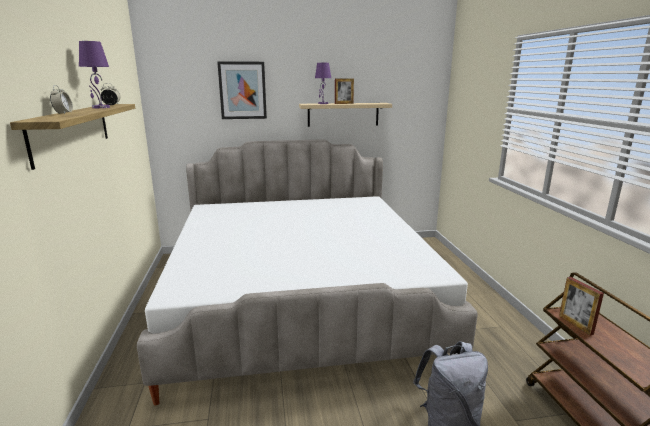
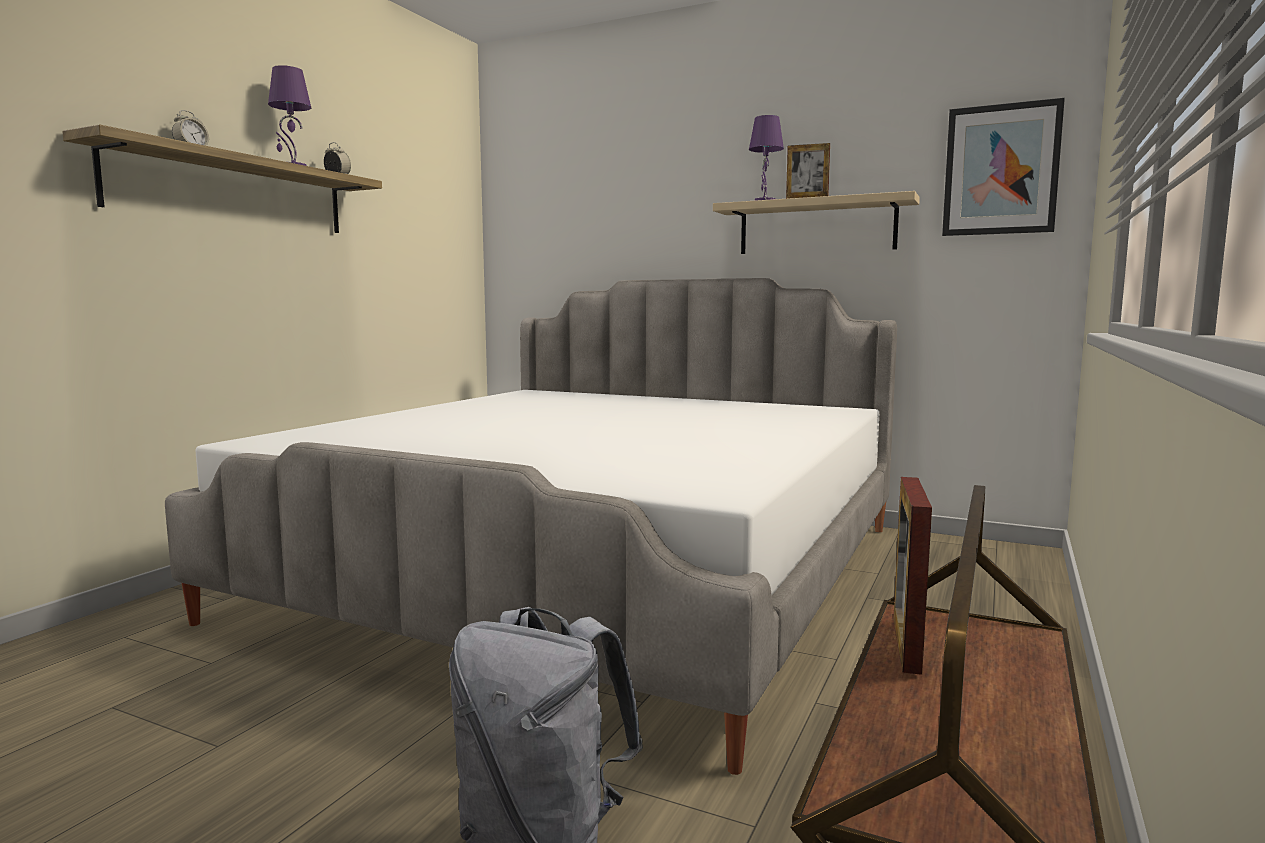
camera: 35 degrees right, 10 degrees down
(242, 90) = (627, 188): picture -> picture (1001, 170)

